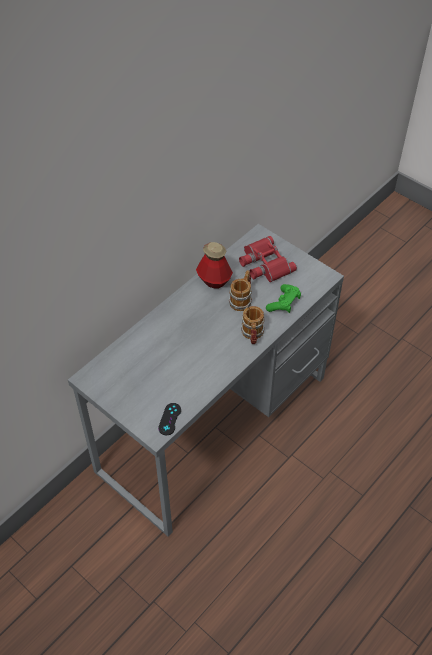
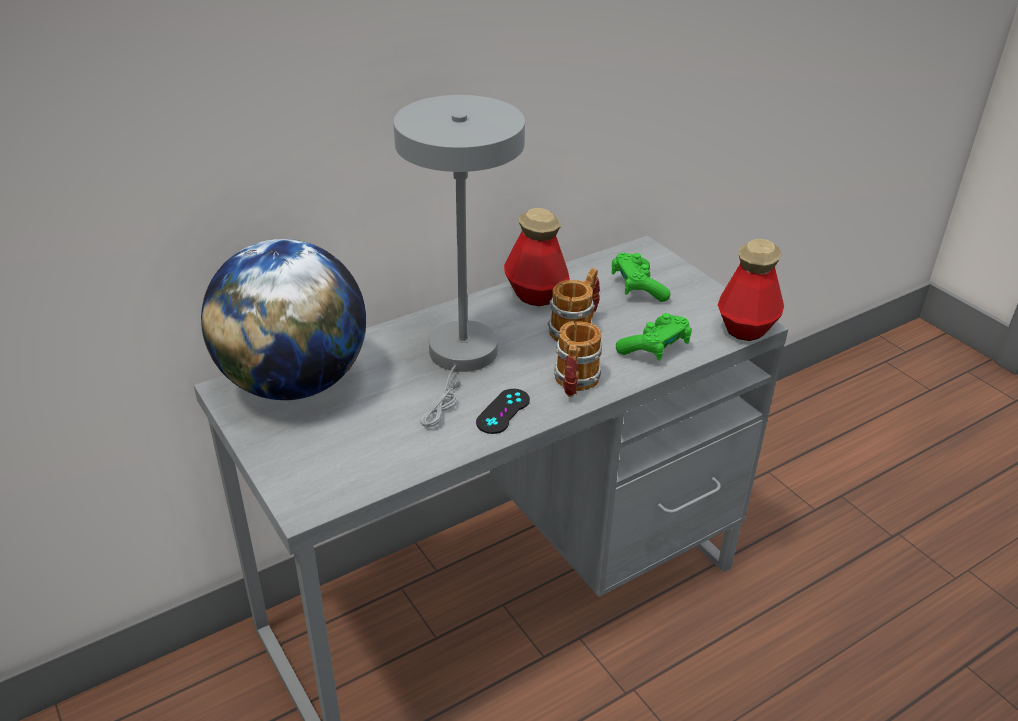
camera: 15 degrees right, 15 degrees down
(117, 366) = (294, 383): none -> globe
(169, 419) = (346, 486): black game controller -> black game controller (503, 411)
(192, 332) = (461, 359): none -> grey table lamp
(264, 264) = (637, 287): red binoculars -> green game controller
(324, 280) = (746, 328): none -> bottle

